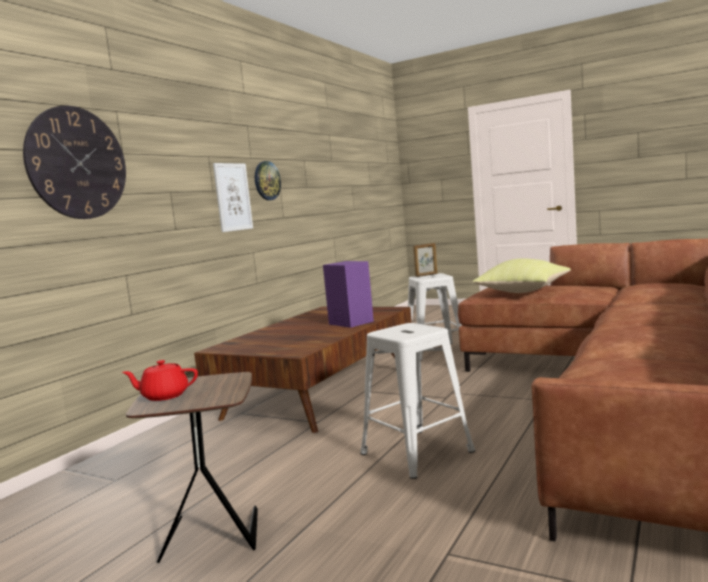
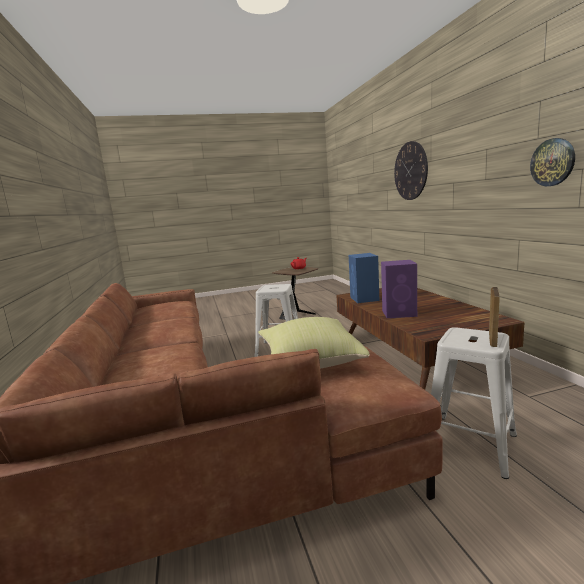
camera: 135 degrees right, 5 degrees up
(233, 197) = (501, 184): picture -> none
(310, 342) = (364, 299): none -> blue speaker

